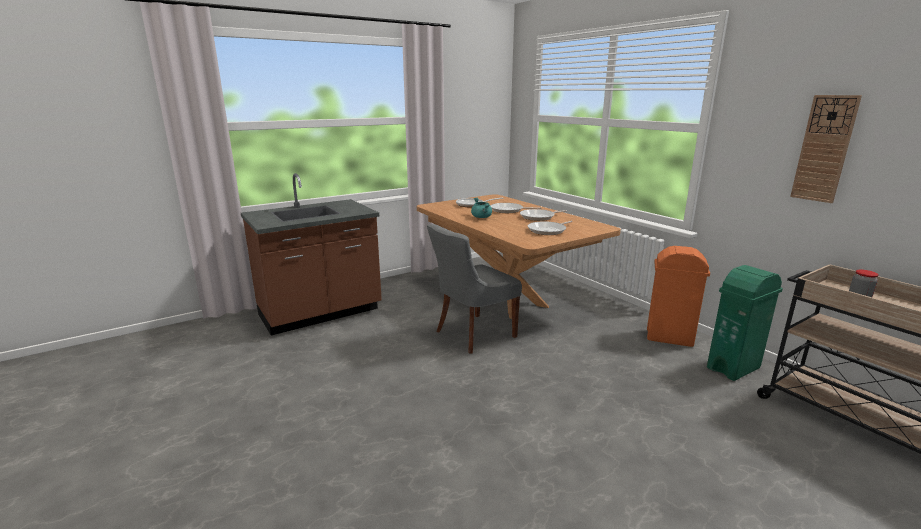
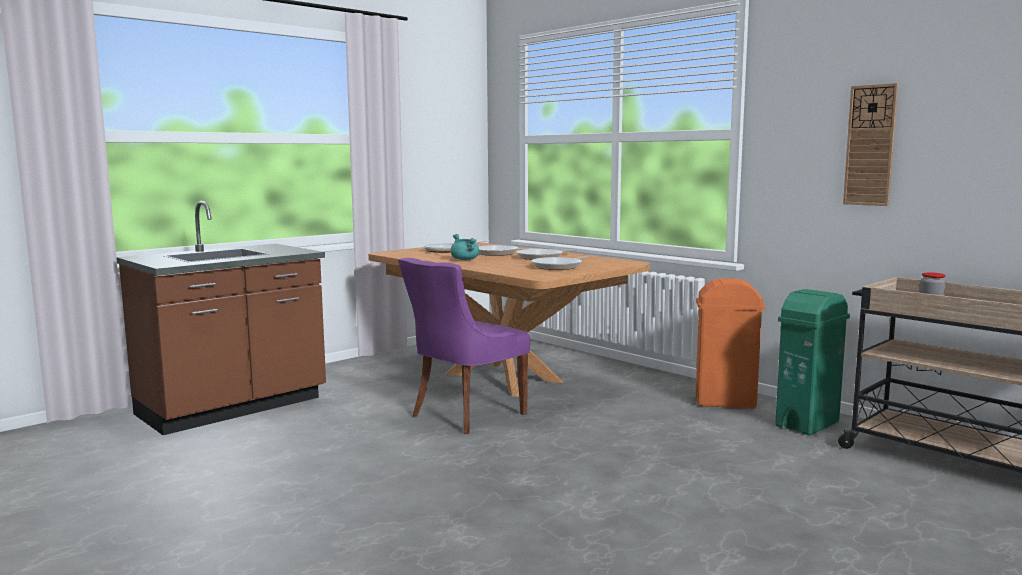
camera: 10 degrees left, 10 degrees down
(473, 334) = (465, 415): grey chair -> purple chair

